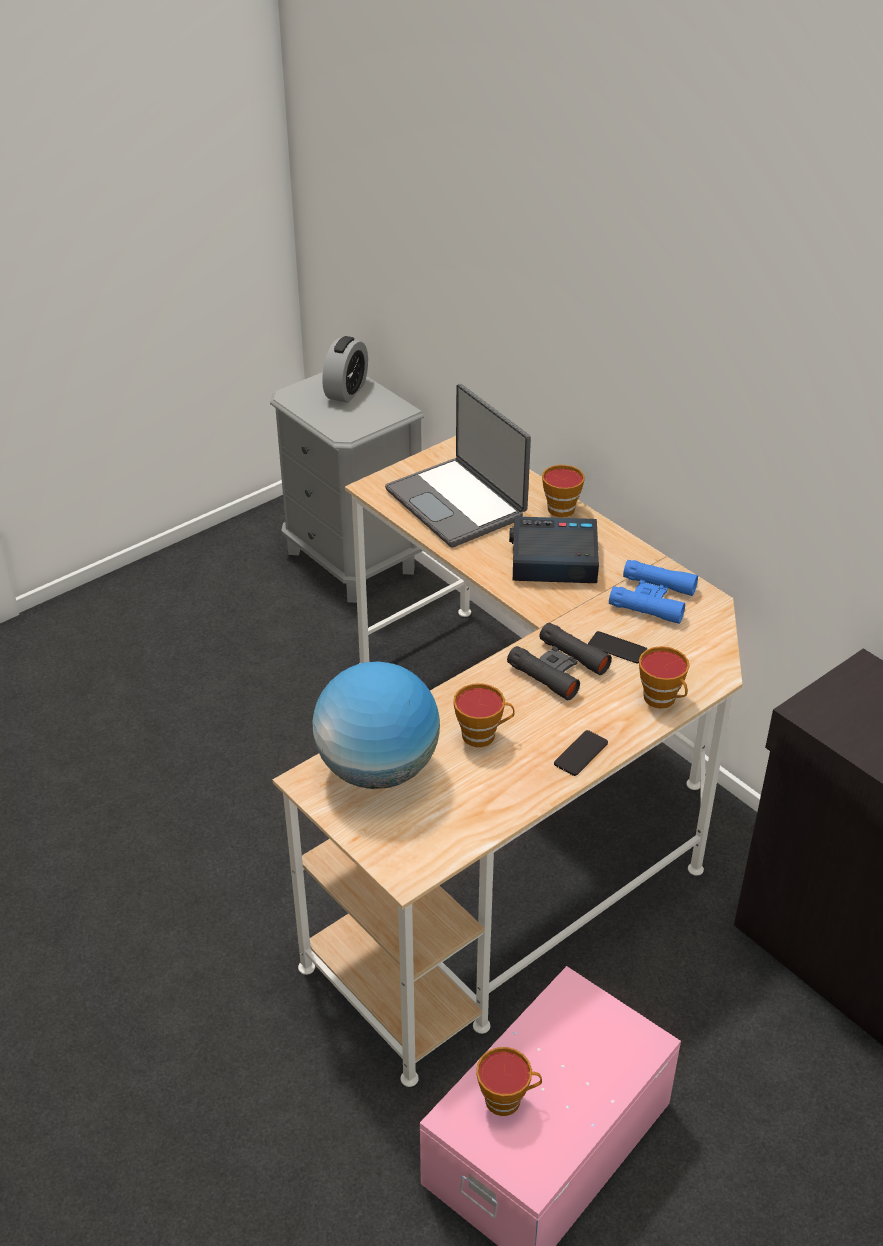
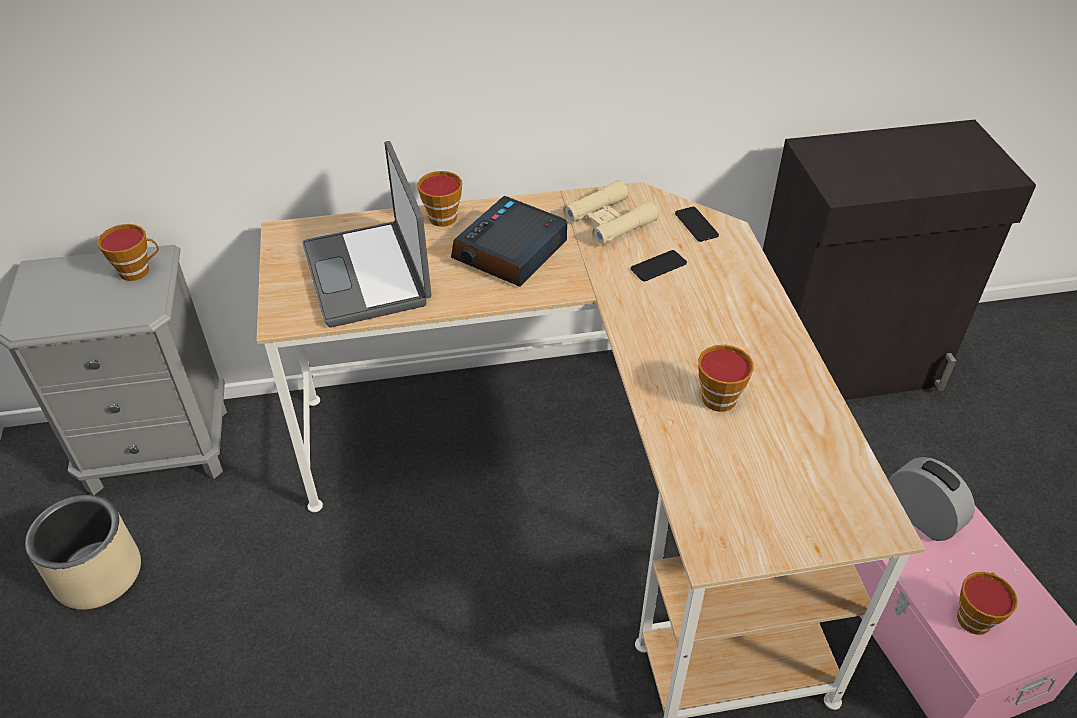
camera: 60 degrees left, 5 degrees up
(229, 593) = (98, 573): none -> beige planter
(346, 391) = (73, 280): alarm clock -> alarm clock (921, 517)
(378, 769) = (726, 490): globe -> none
(457, 503) = (369, 274): laptop -> laptop turned 75 degrees clockwise
(558, 668) = (660, 311): black binoculars -> none
(581, 753) = (780, 344): phone -> phone (696, 224)
(652, 598) = (609, 221): blue binoculars -> beige binoculars
(663, 699) = (741, 270): cup -> cup (138, 270)

